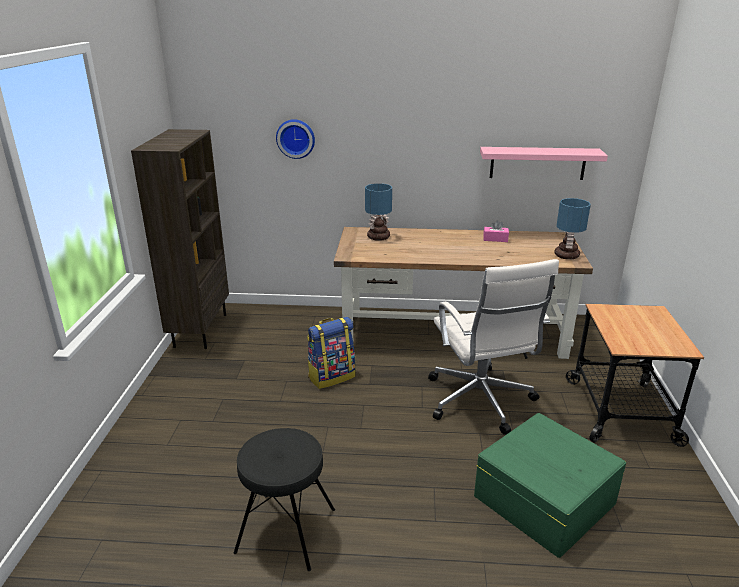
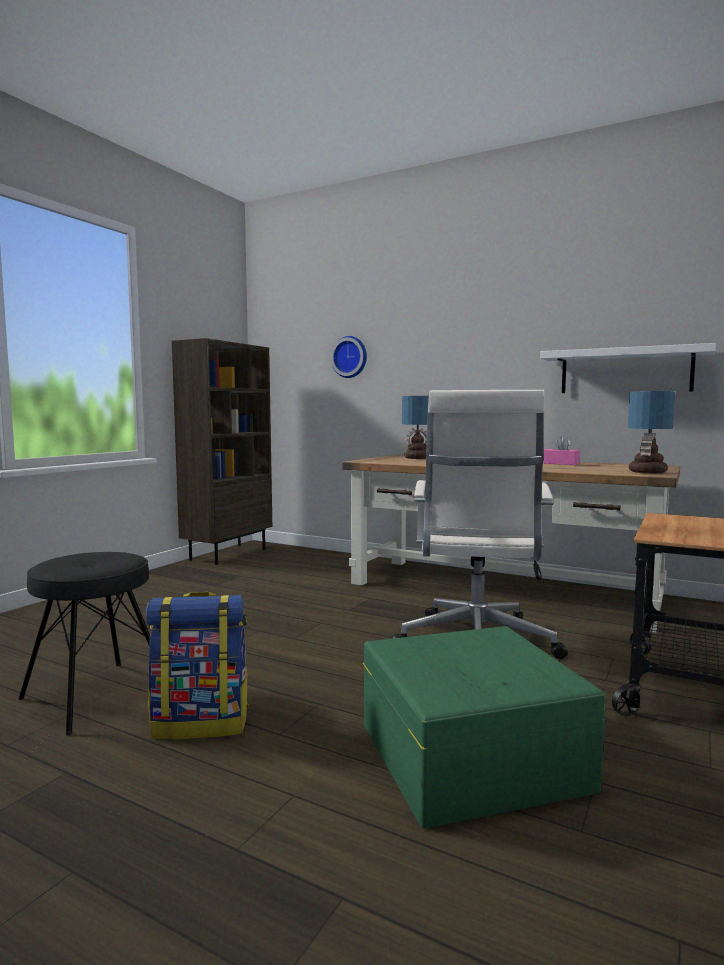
camera: 25 degrees right, 20 degrees down
(332, 376) = (313, 598): backpack -> backpack (202, 723)
(537, 163) = (625, 371): pink shelf -> white shelf

